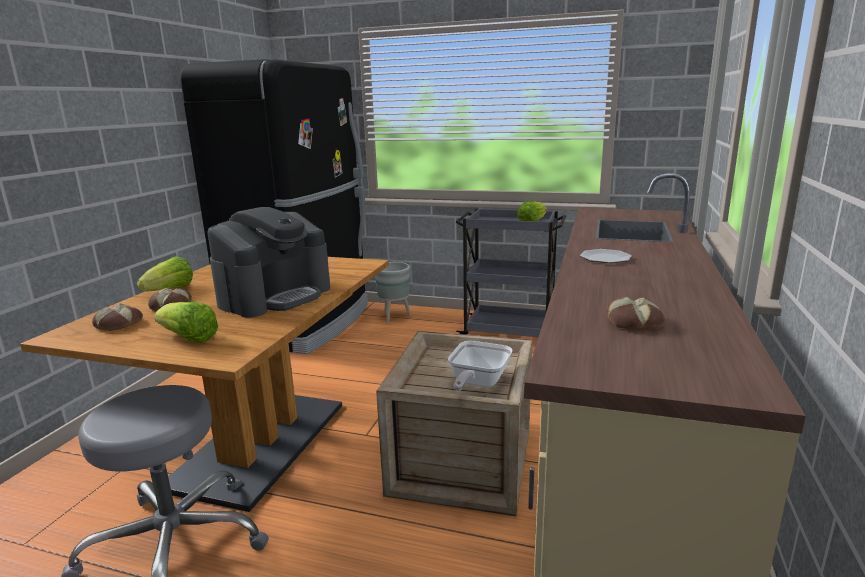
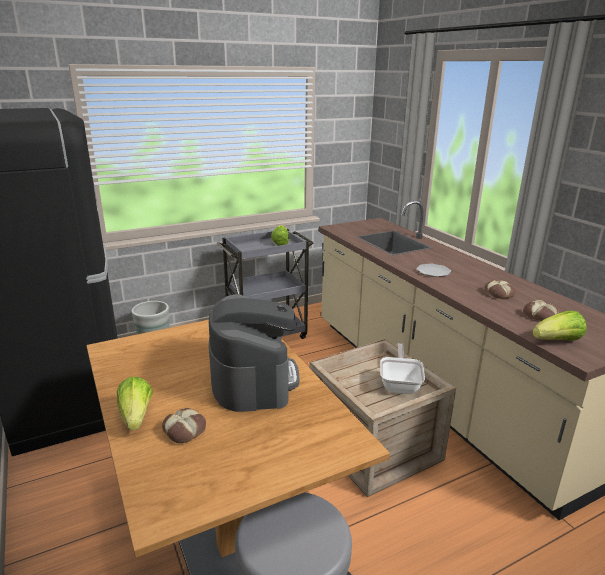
camera: 45 degrees left, 5 degrees up
(119, 324) = (186, 472): bread -> bread (499, 293)
(188, 338) = (289, 449): lettuce -> lettuce (557, 341)
(477, 383) = (400, 384): frying pan -> frying pan turned 150 degrees counterclockwise

